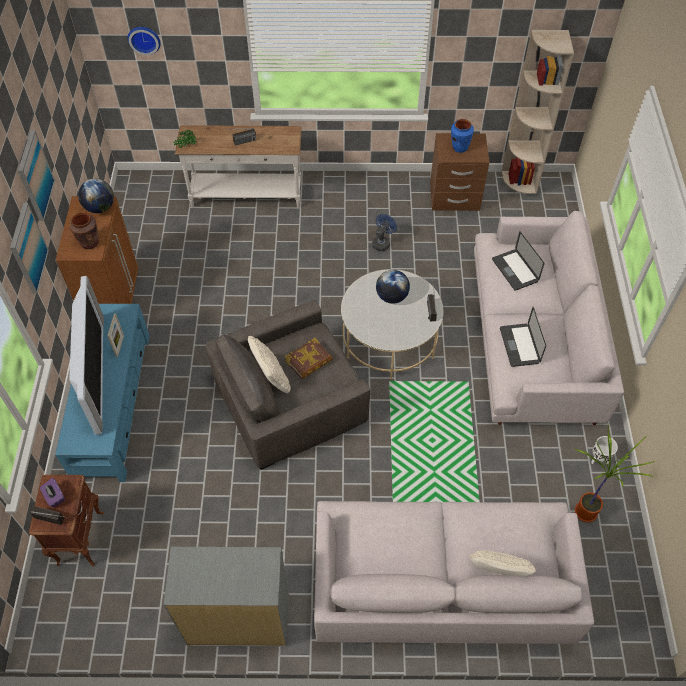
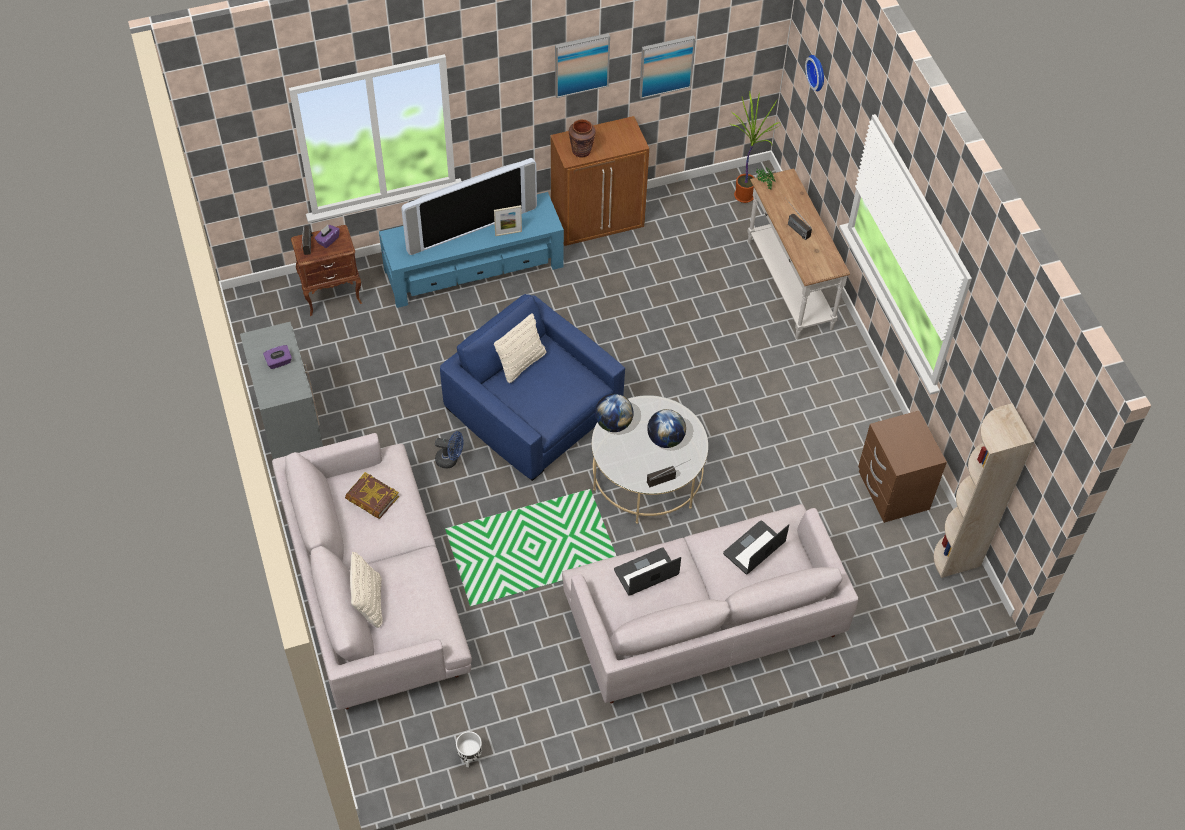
camera: 70 degrees right, 0 degrees up
(28, 248) = (515, 99): picture -> picture (666, 66)
(100, 207) = (628, 142): globe -> globe (613, 423)
(221, 570) = (279, 362): none -> purple tissue box
(290, 399) = (533, 408): grey armchair -> blue armchair
(309, 361) = (551, 388): book -> book (372, 498)
(382, 242) = (782, 434): blue fan -> blue fan (450, 460)
(459, 147) = (906, 440): blue vase -> none
(583, 511) = (495, 707): potted plant -> potted plant (744, 195)
(599, 459) = (566, 713): white planter -> white planter (470, 757)

